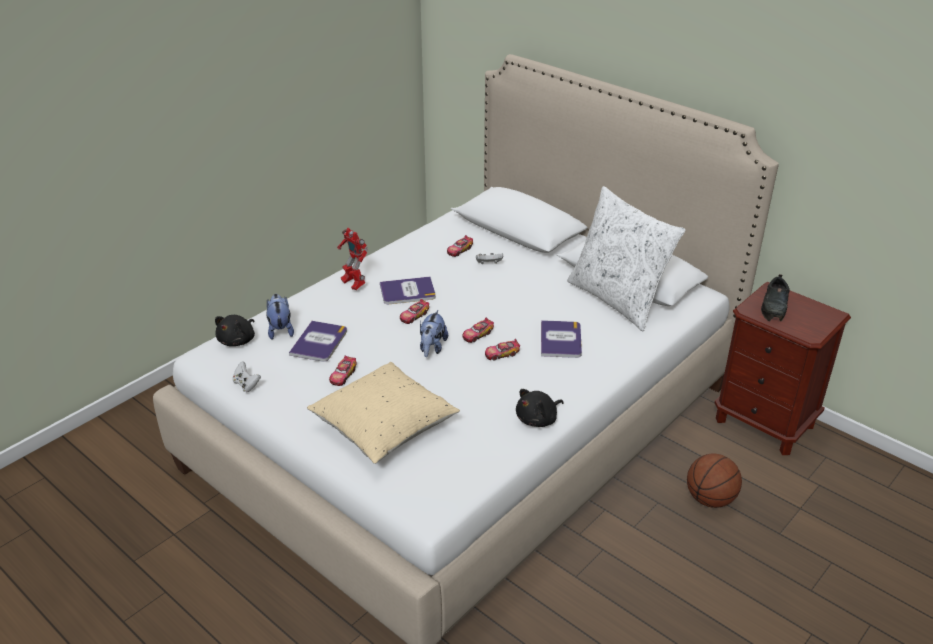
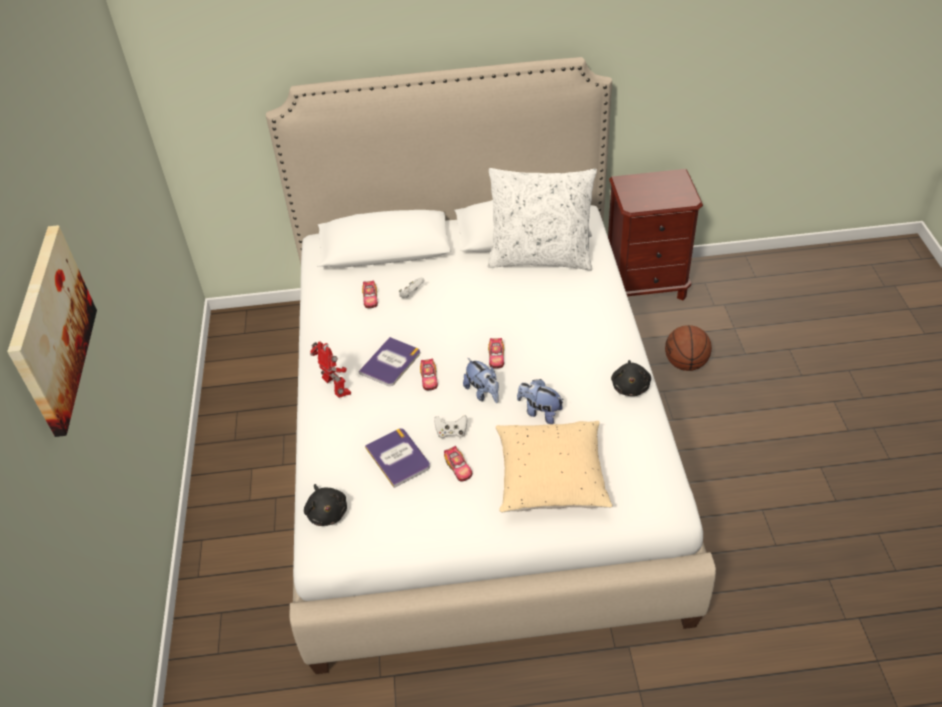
camera: 45 degrees left, 10 degrees up
(132, 79) = (51, 329): none -> picture
(246, 385) = (400, 539): white game controller -> white game controller (451, 432)
(280, 329) = (347, 474): plush toy -> plush toy (540, 412)
(353, 284) = (337, 390): toy robot -> toy robot turned 135 degrees counterclockwise
(501, 354) = (535, 358): toy car -> none
(560, 340) = (554, 317): book -> none
(775, 305) = (641, 192): black shoe -> none

